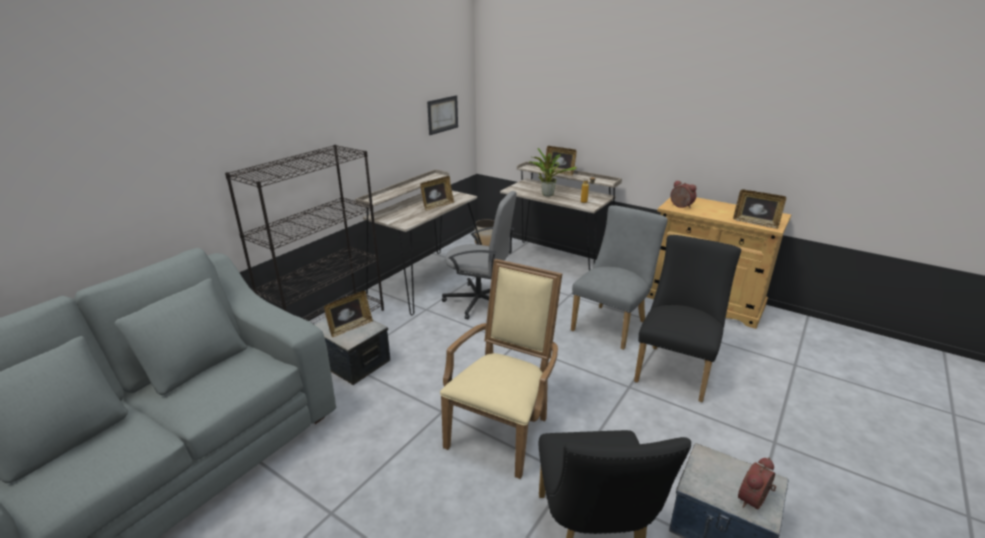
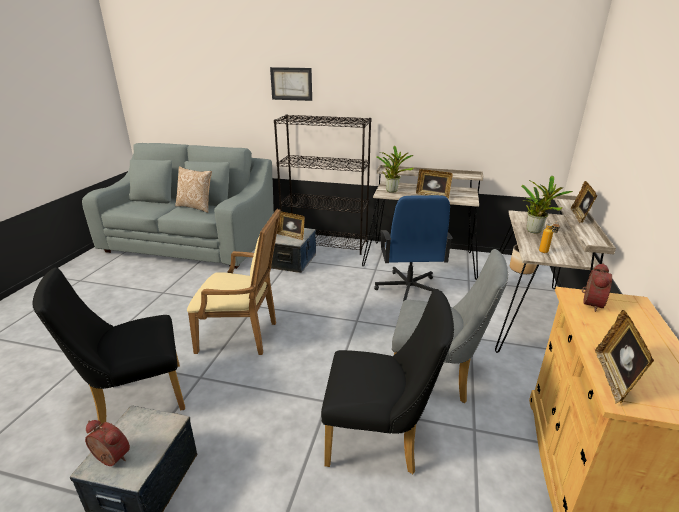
camera: 70 degrees right, 0 degrees up
(214, 377) = (196, 207): none -> pillow
(401, 218) = (392, 190): none -> potted plant
(442, 114) = (515, 122): picture -> picture (291, 84)
(480, 301) = (408, 289): grey office chair -> blue office chair

